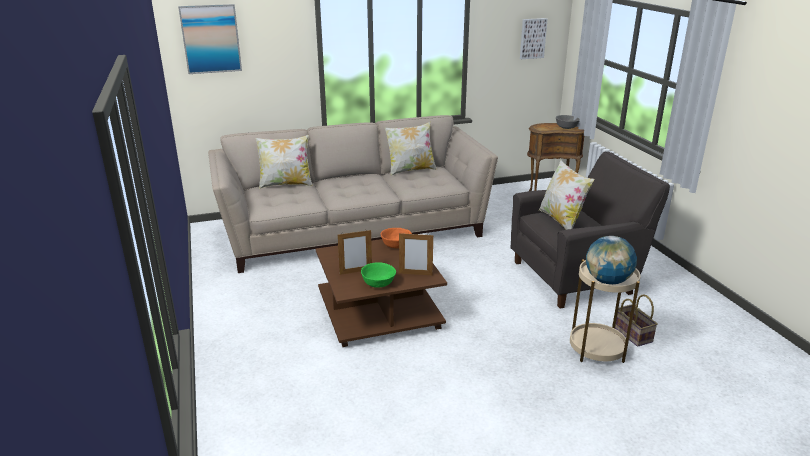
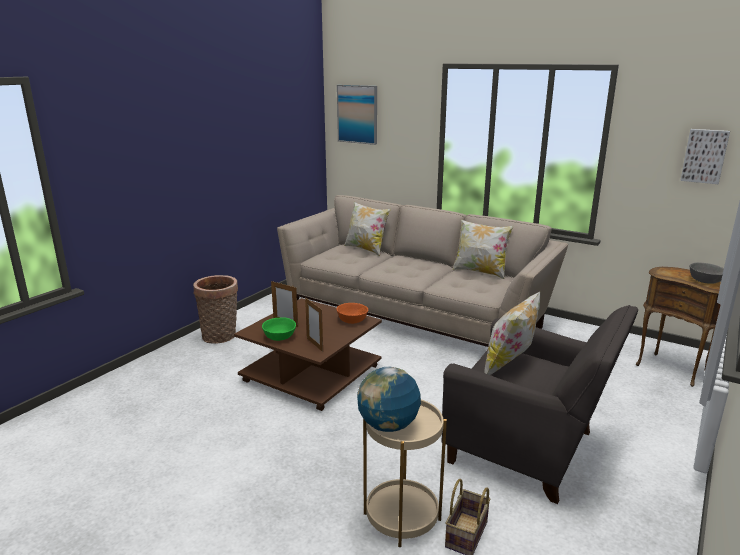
camera: 50 degrees right, 5 degrees down
(236, 330) = (221, 337): none -> basket

